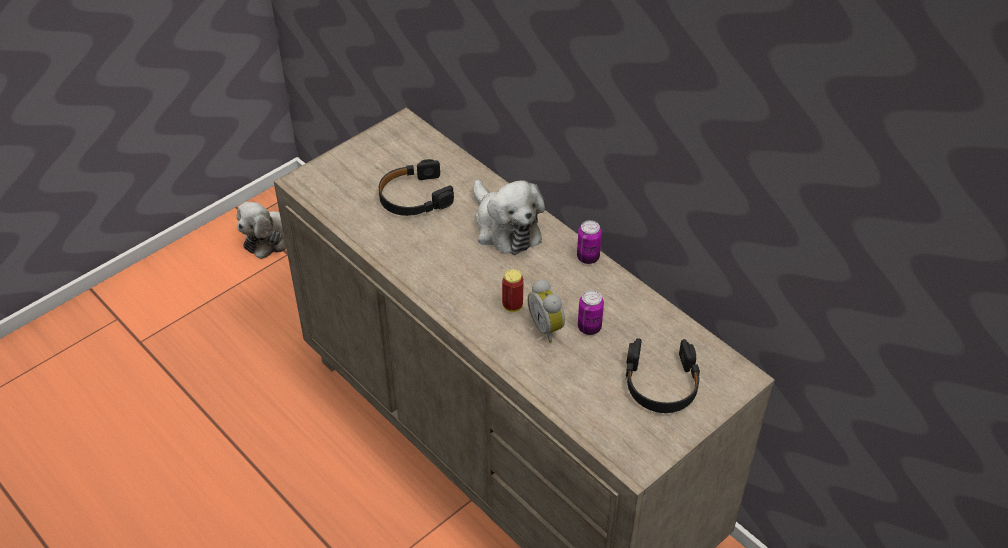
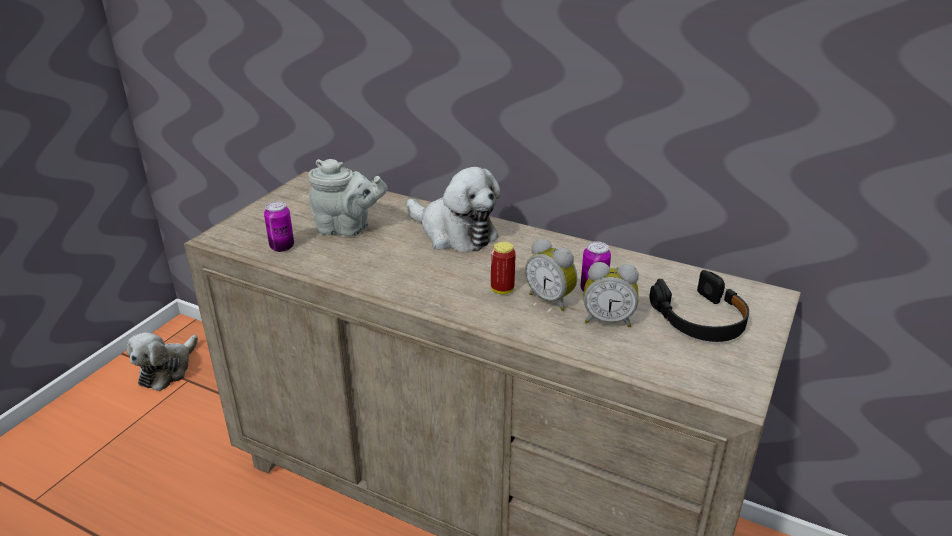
camera: 20 degrees left, 15 degrees down
(414, 197) = (347, 228): black headphones -> grey teapot
(582, 362) = (607, 320): none -> alarm clock
(588, 257) = (551, 239): can -> can (282, 247)

